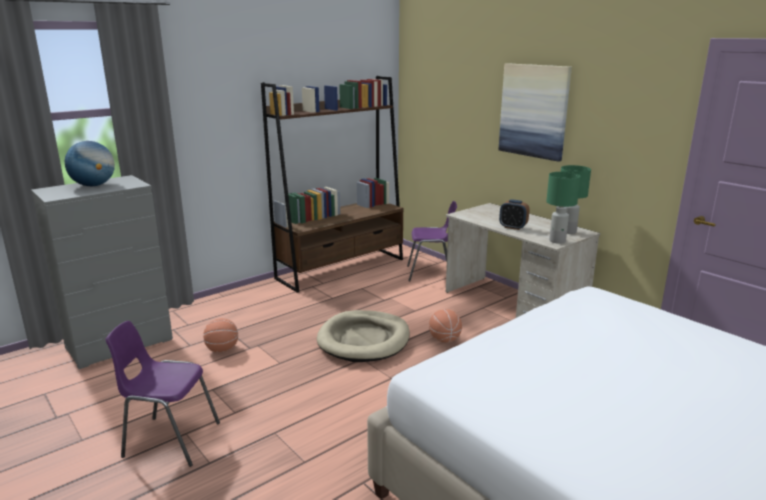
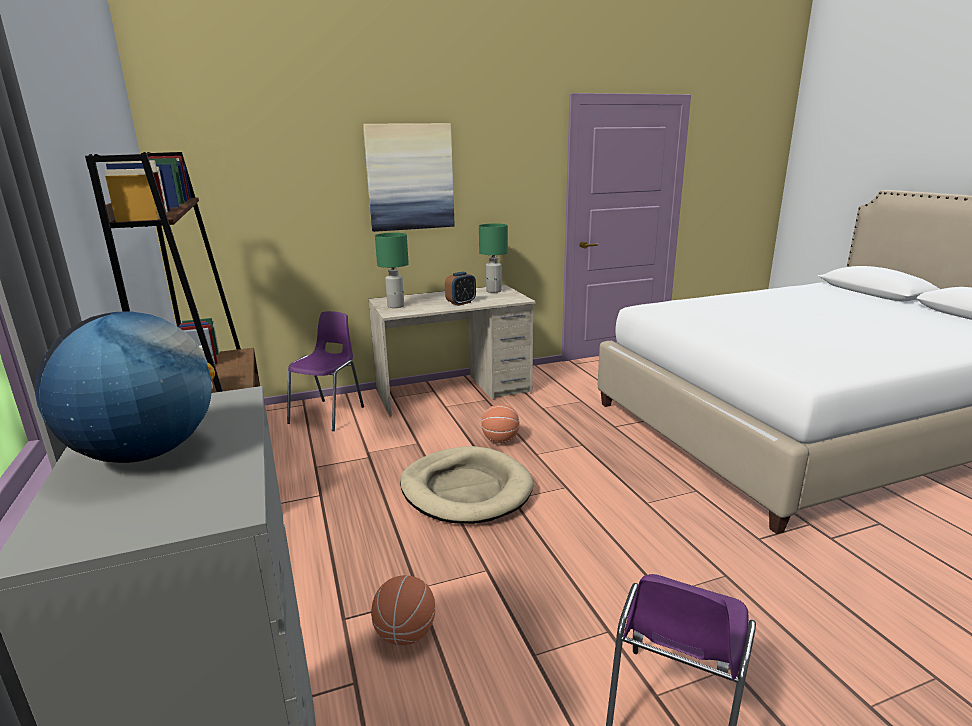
camera: 70 degrees left, 0 degrees up
(557, 241) = (515, 297): green table lamp -> green table lamp (395, 306)

